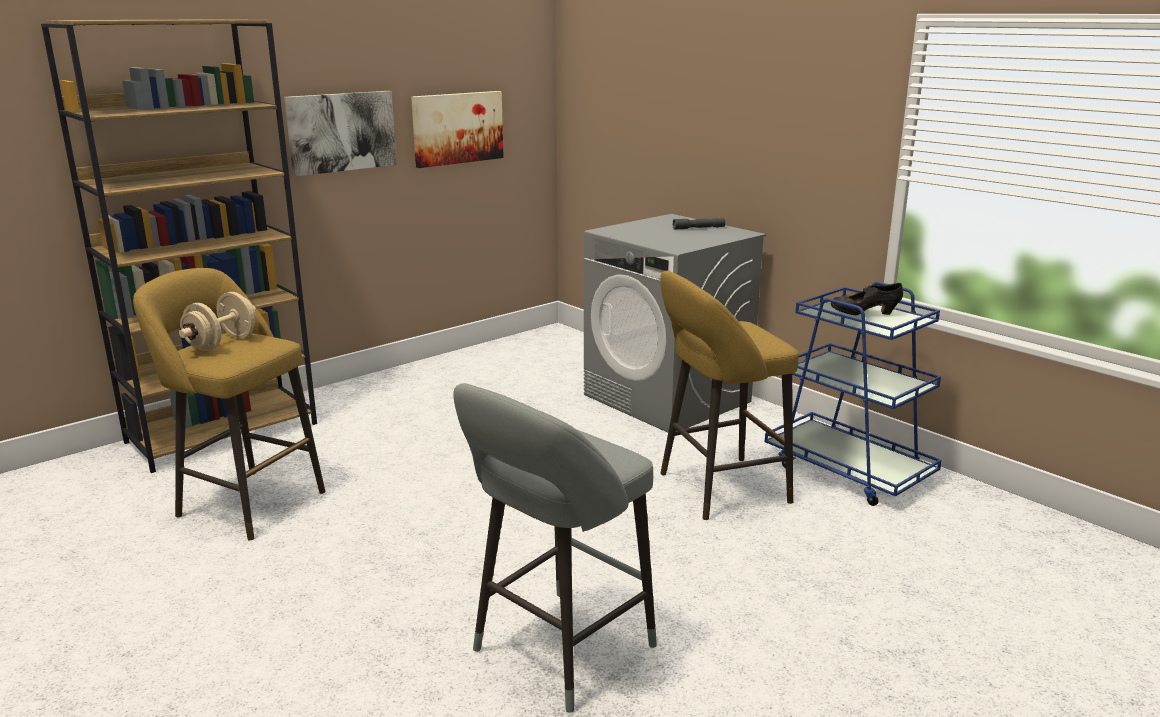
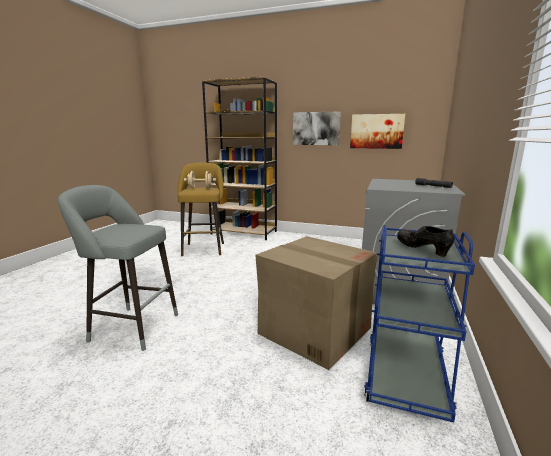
camera: 60 degrees right, 5 degrees down
(717, 489) = (314, 330): yellow stool -> cardboard box

